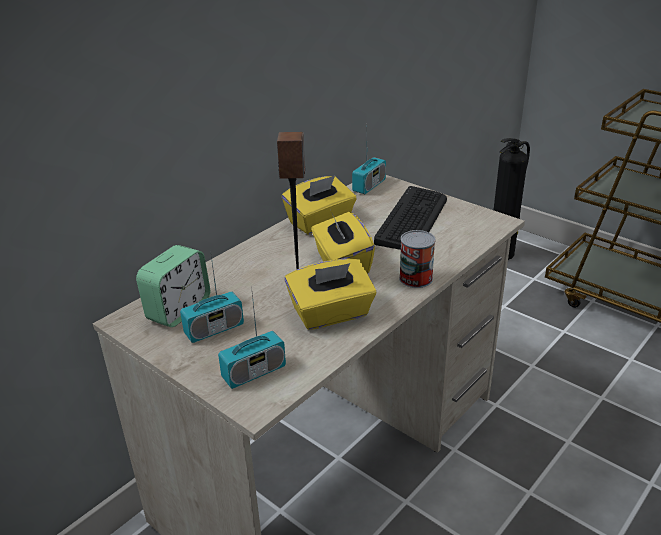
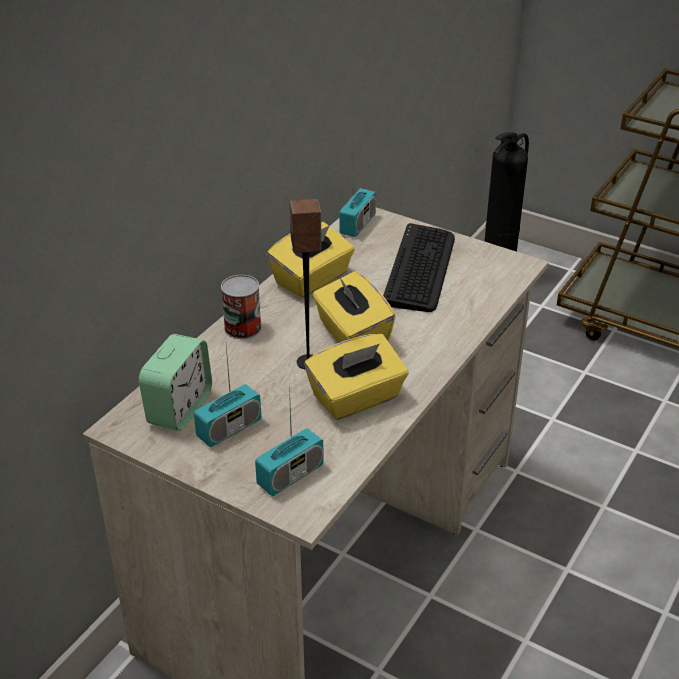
camera: 10 degrees left, 5 degrees up
(415, 278) = (440, 346): can -> can (242, 327)

